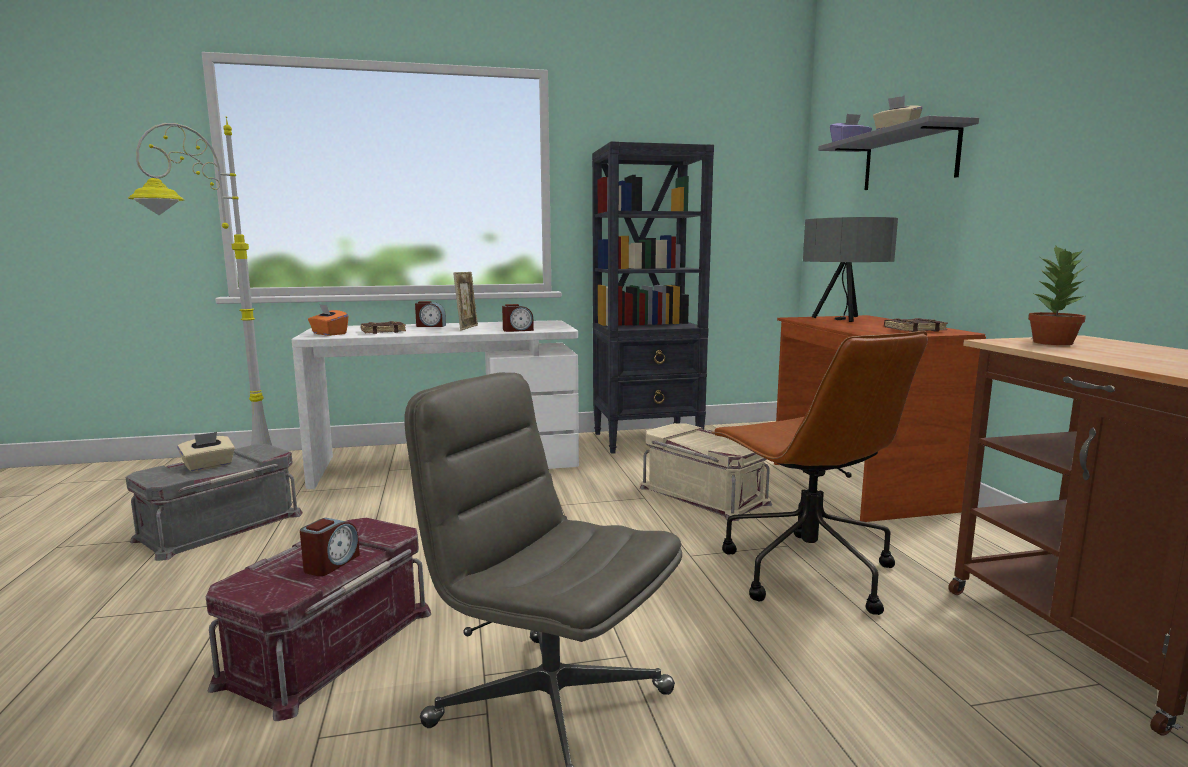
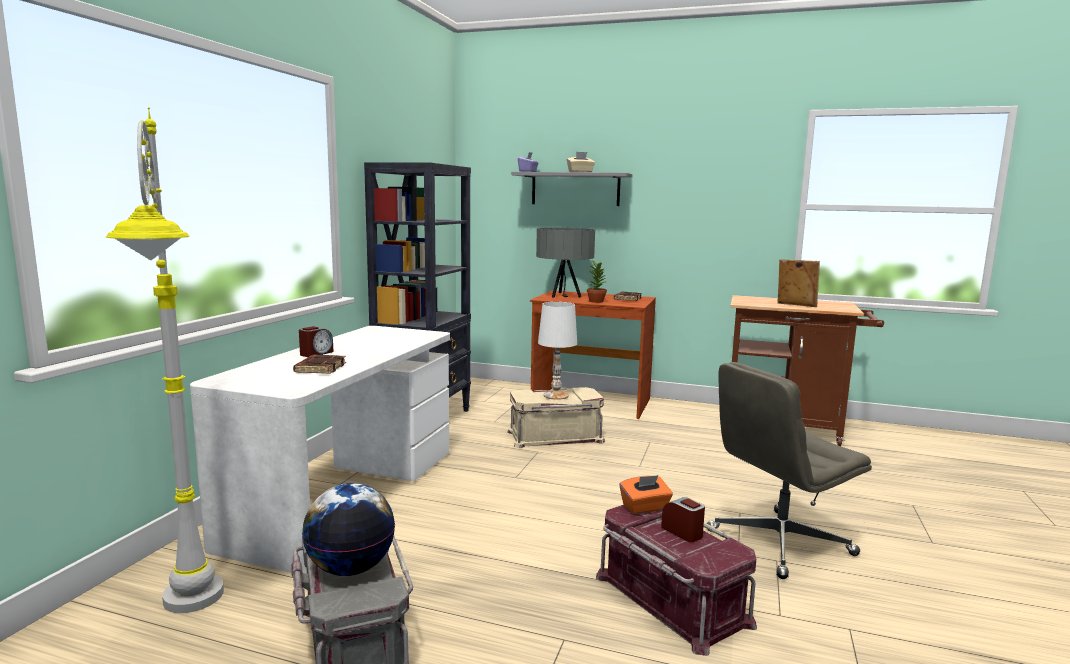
camera: 60 degrees left, 0 degrees up
(209, 466) = (351, 568): beige tissue box -> globe
(329, 334) = (290, 384): orange tissue box -> orange tissue box (645, 508)
(467, 328) = (362, 348): picture frame -> picture frame (795, 305)
(517, 330) = (415, 341): alarm clock -> none
(704, 439) = (555, 395): none -> white table lamp
(805, 571) = (682, 448): brown office chair -> none
(1053, 342) = (753, 301): potted plant -> potted plant (596, 301)

